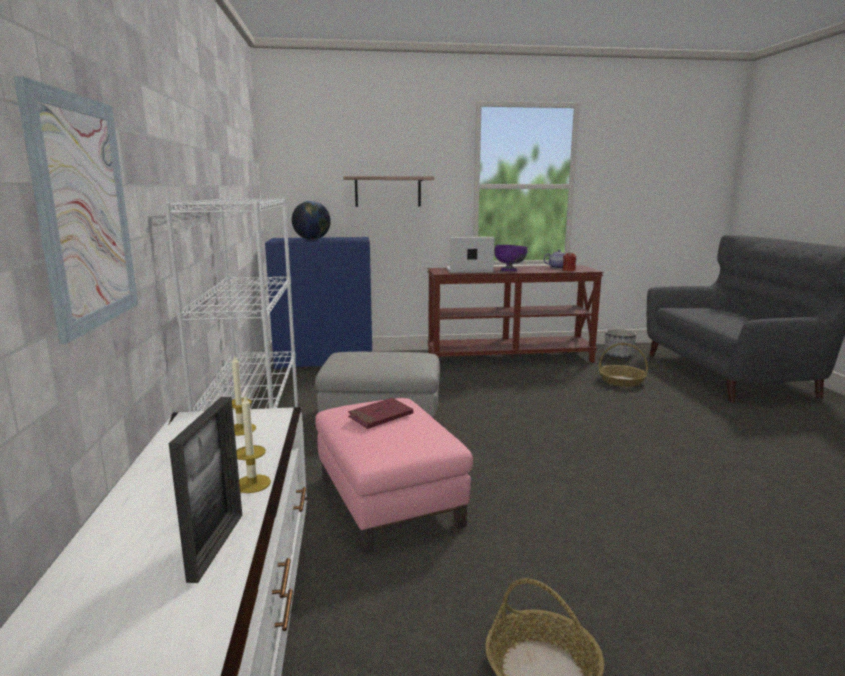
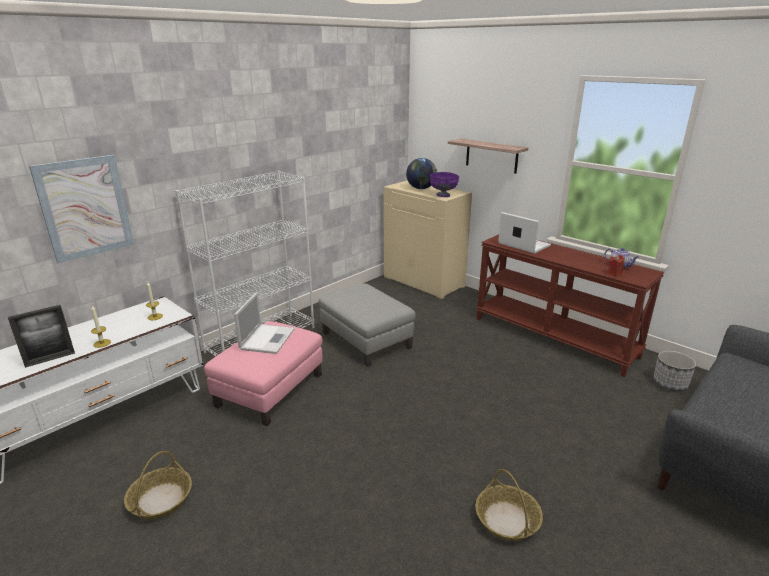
camera: 50 degrees right, 10 degrees up
(325, 360) = (424, 282): blue cabinet -> beige cabinet
(380, 416) = (267, 338): red book -> laptop
(509, 270) = (556, 256): purple bowl -> purple bowl (443, 195)
(622, 381) = (600, 406): basket -> basket (507, 520)

